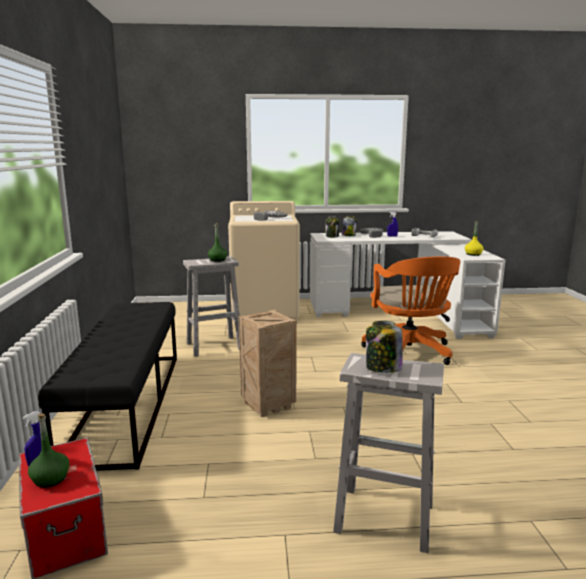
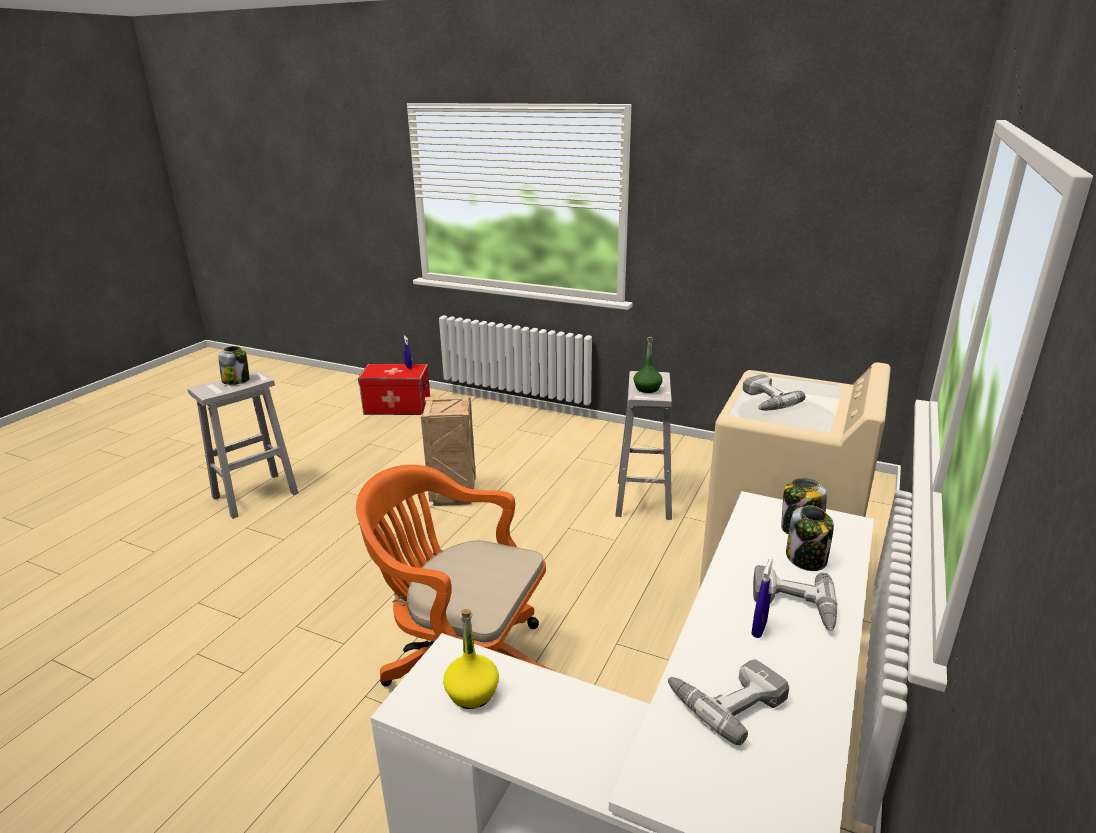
camera: 120 degrees right, 10 degrees up
(50, 479) = (388, 369): green bottle -> none
(127, 404) = (533, 434): black bench -> none

